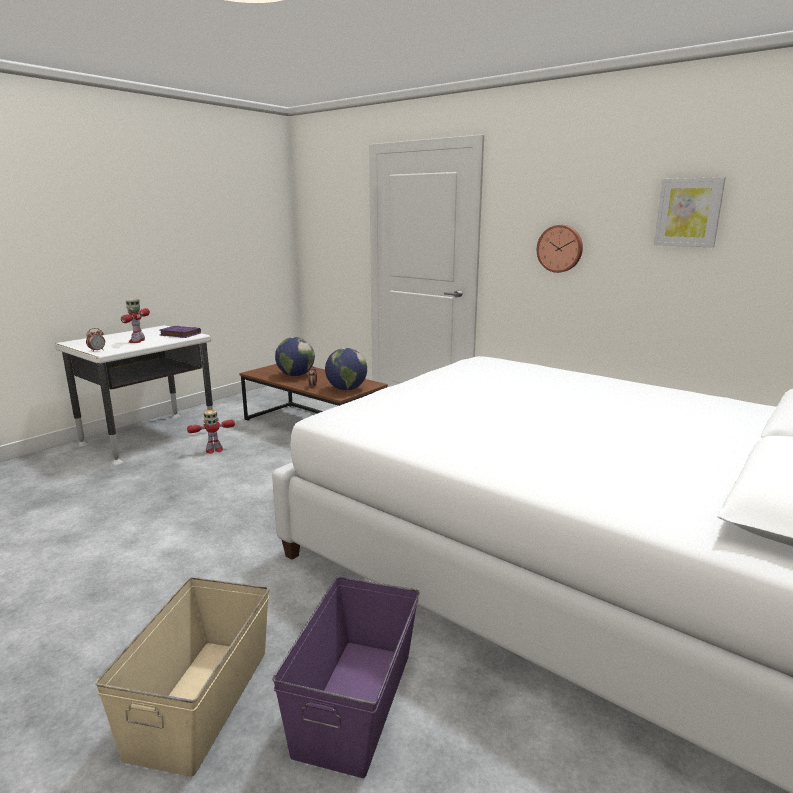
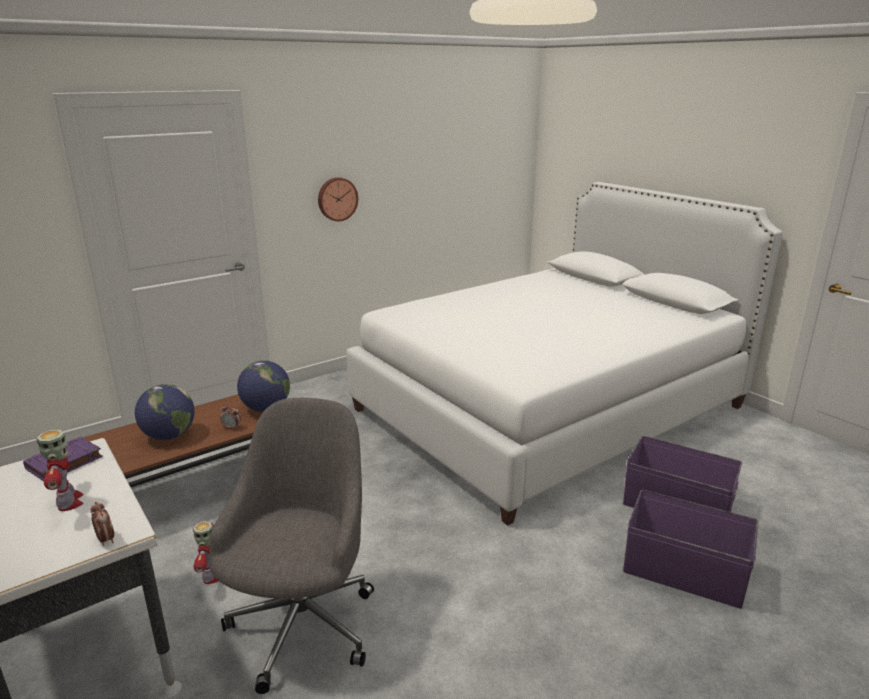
camera: 75 degrees left, 5 degrees up
(137, 341) = (69, 502): toy robot -> toy robot turned 135 degrees counterclockwise
(159, 486) = (303, 625): none -> grey office chair
(202, 700) = (683, 572): beige storage box -> purple storage box
(688, 212) = (422, 158): picture -> none

